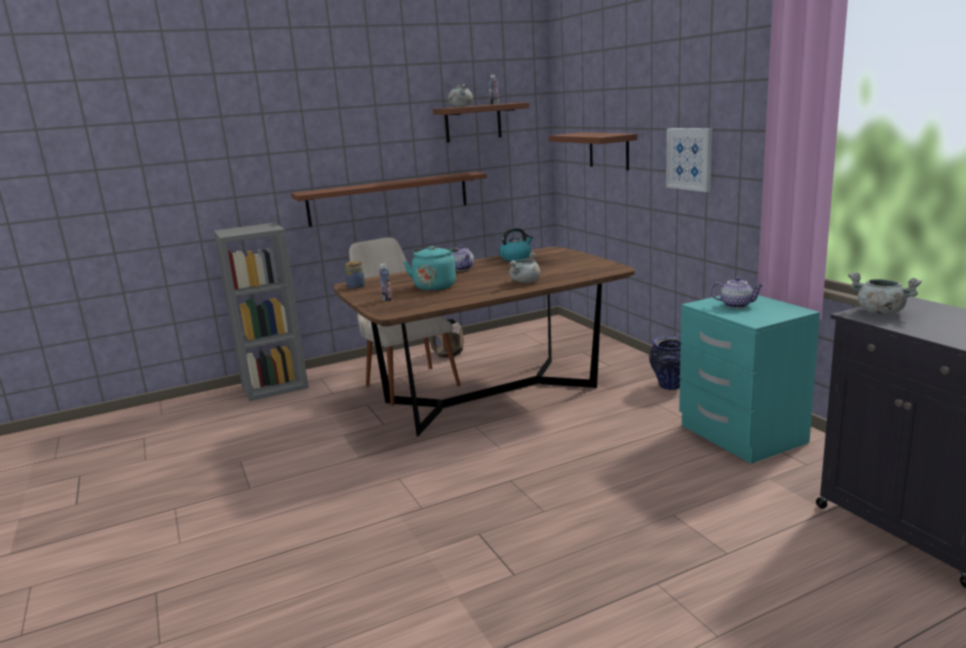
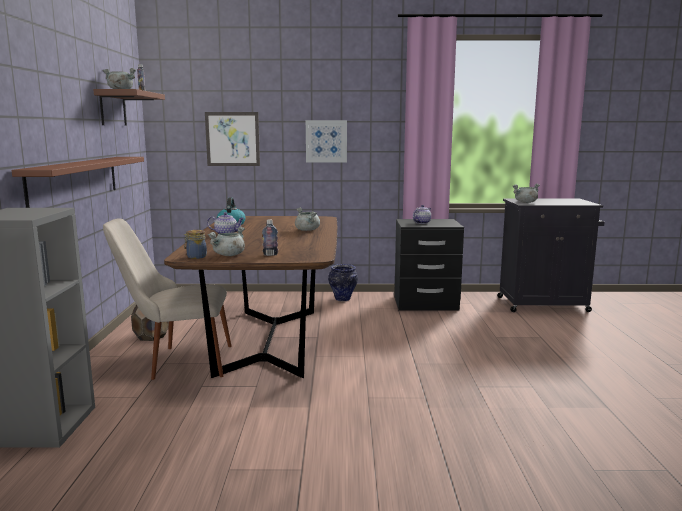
camera: 65 degrees left, 5 degrees down
(371, 291) = (229, 255): none -> grey cooking pot
(435, 286) = (262, 243): turquoise kettle -> none
(609, 150) = (232, 139): brown shelf -> picture
(741, 435) = (425, 303): turquoise nightstand -> black nightstand

